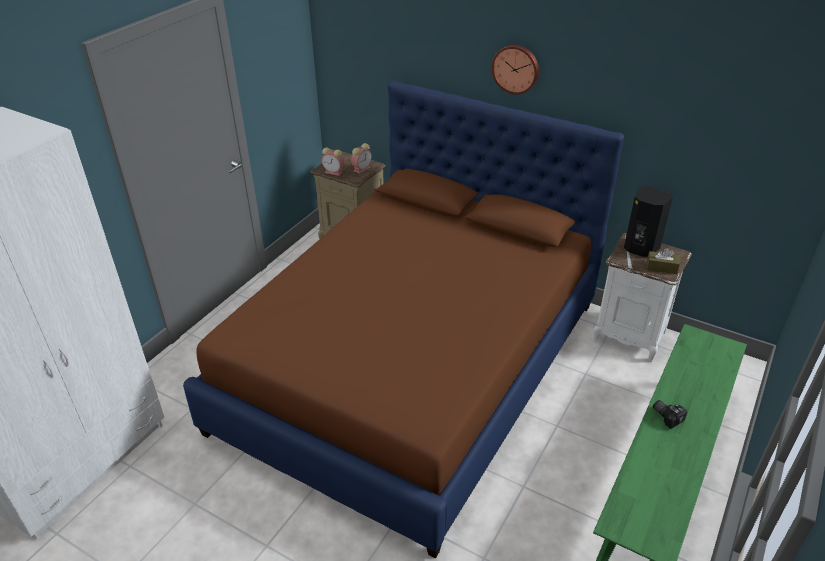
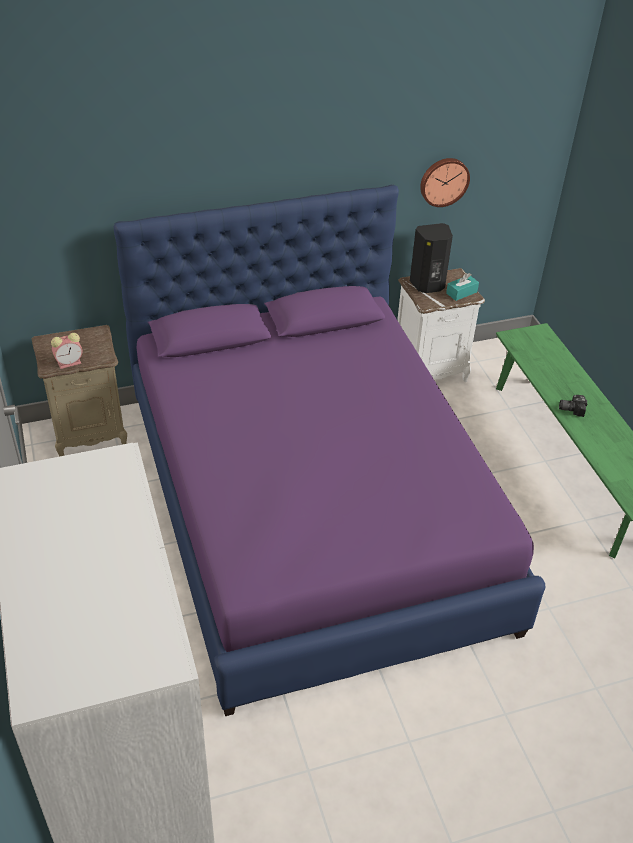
camera: 50 degrees left, 5 degrees up
(362, 169) = (93, 342): alarm clock -> none
(413, 364) = (312, 509): brown bed -> purple bed
(516, 68) = (266, 158): wall clock -> wall clock (443, 181)
(661, 267) = (461, 292): brown tissue box -> turquoise tissue box

